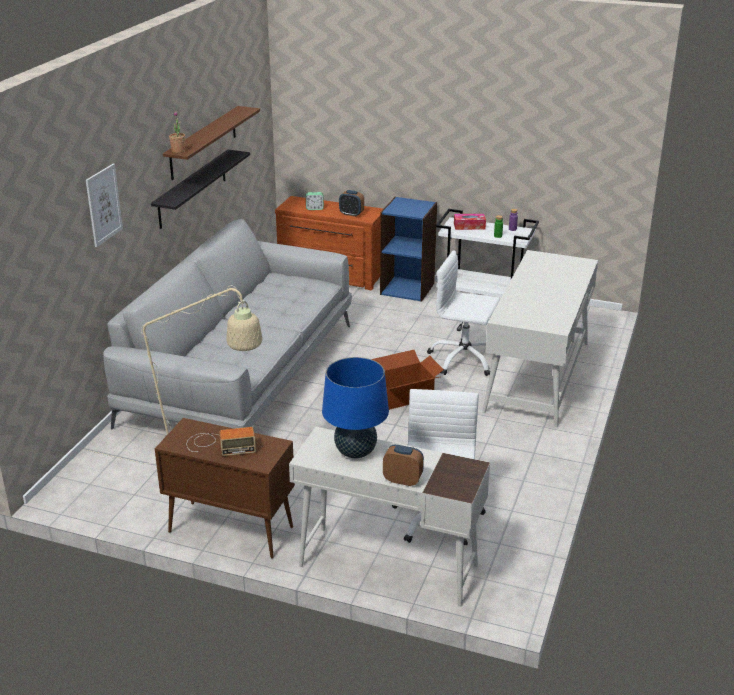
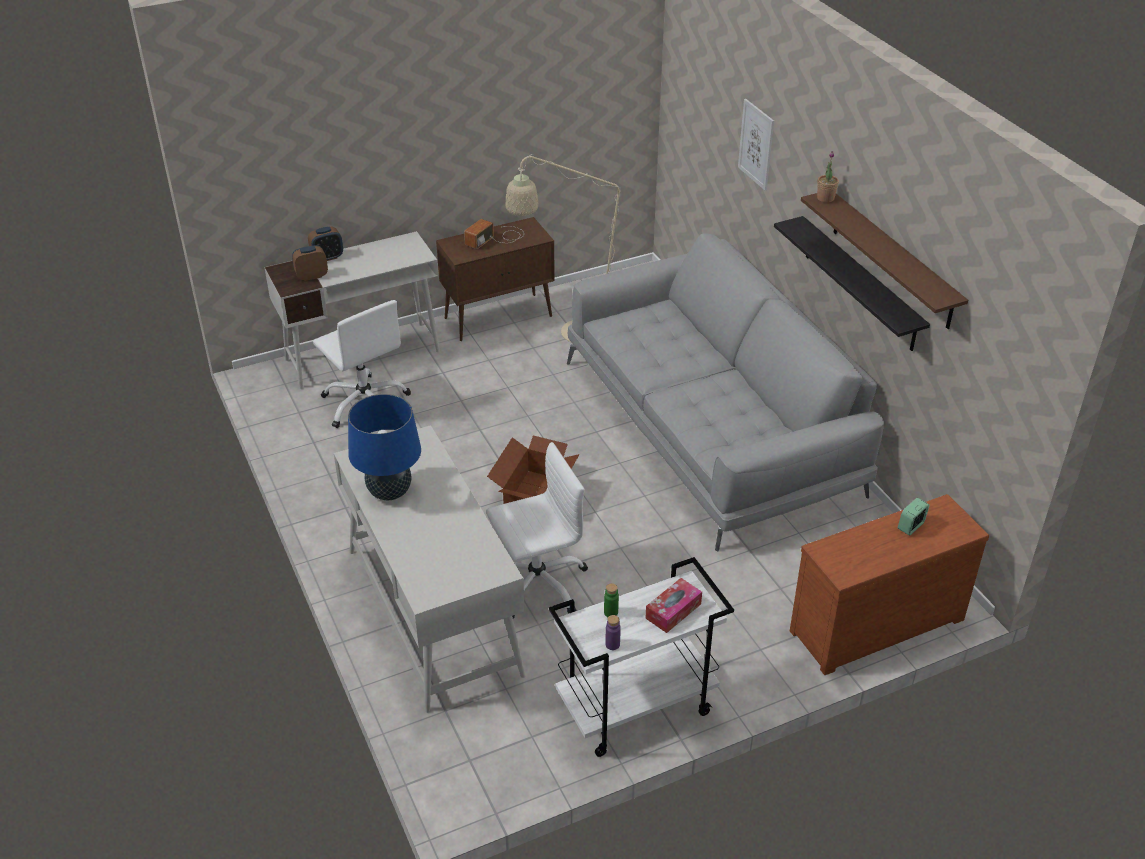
camera: 135 degrees right, 10 degrees up
(351, 214) = (853, 546): alarm clock -> alarm clock (311, 276)
(355, 452) = (383, 257): blue table lamp -> blue table lamp (389, 492)
(407, 288) = (756, 666): blue bookcase -> none

